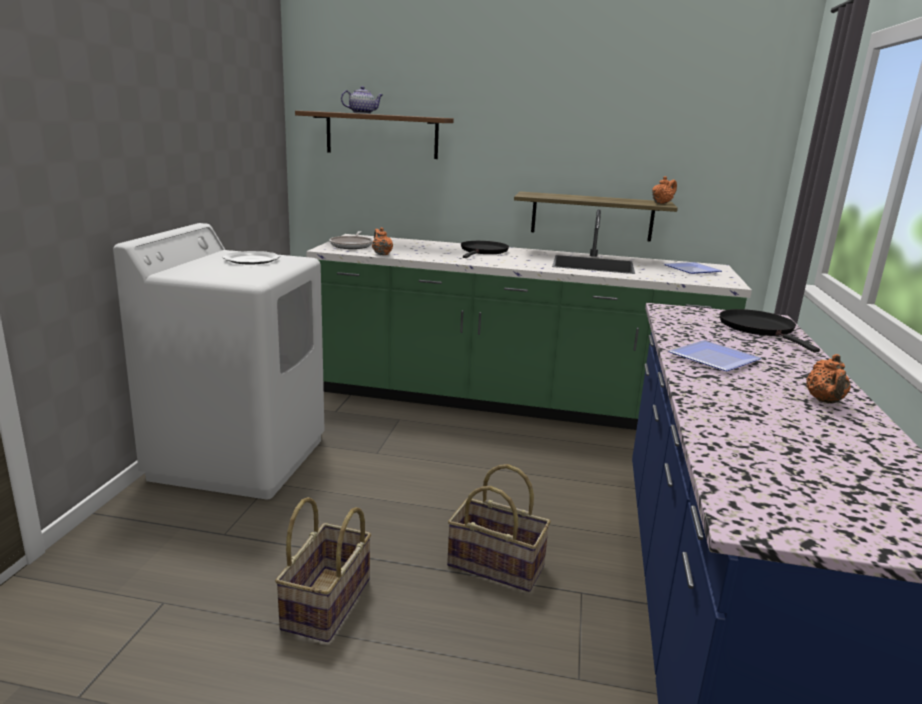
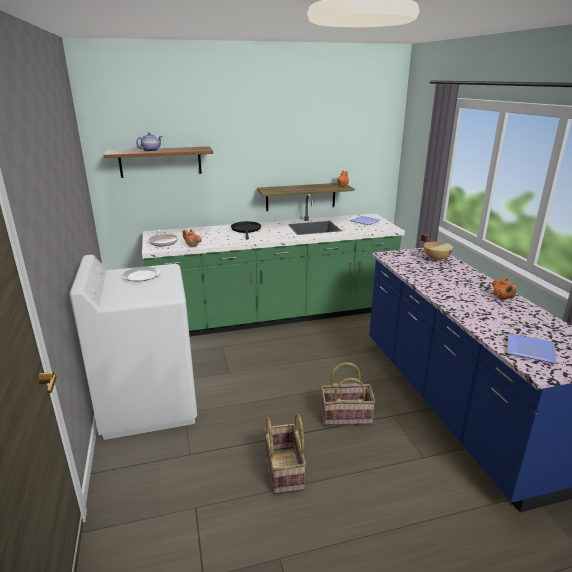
camera: 25 degrees left, 5 degrees up
(714, 360) = (441, 286): plate -> plate (532, 351)
(759, 329) = (436, 259): black frying pan -> beige cooking pot

